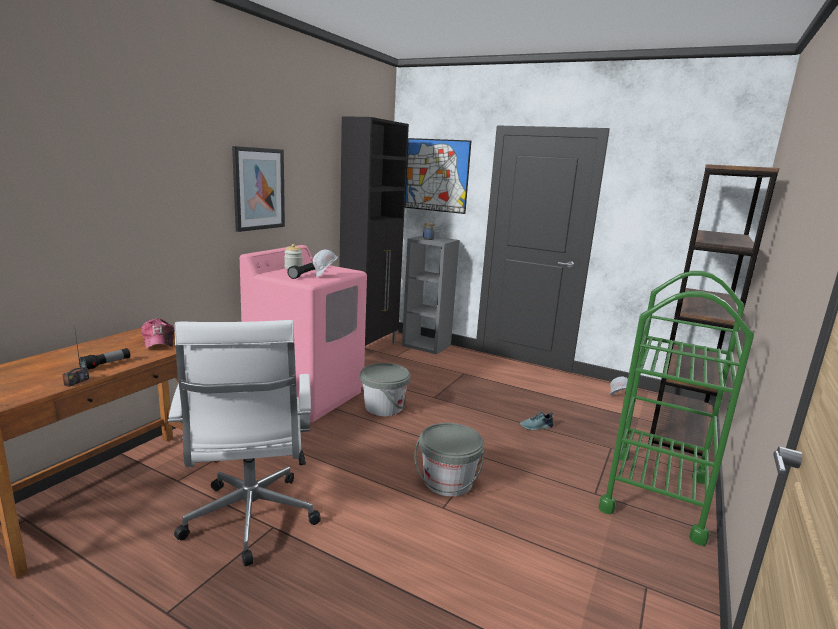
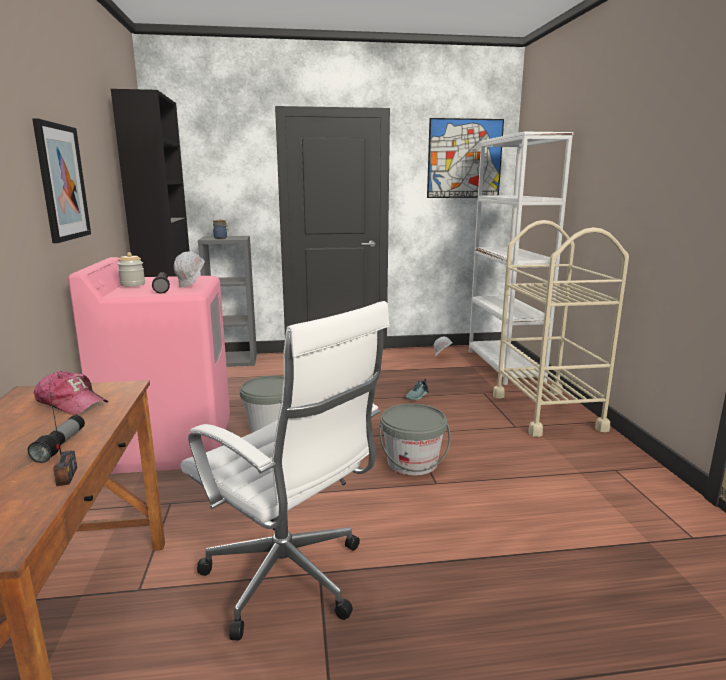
camera: 35 degrees left, 0 degrees up
(436, 175) = (209, 165): picture -> picture (464, 158)
(655, 494) = (546, 412): green cart -> beige cart
(678, 430) = (504, 366): brown bookcase -> white bookcase

